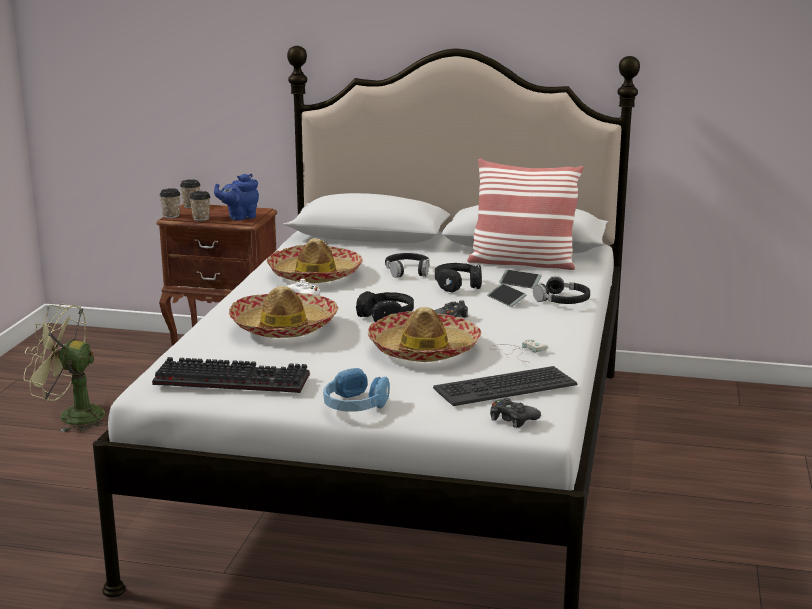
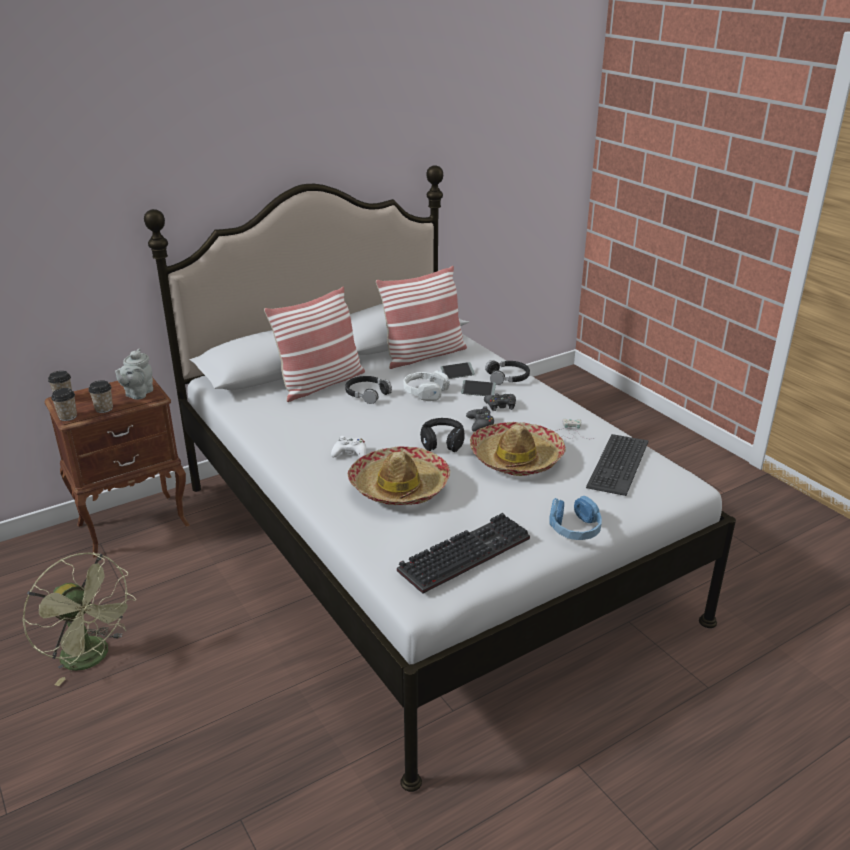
camera: 45 degrees left, 10 degrees up
(71, 416) = (92, 658): green fan -> green fan turned 105 degrees counterclockwise
(240, 217) = (138, 394): blue teapot -> grey teapot
(315, 274) = (311, 426): hat -> none
(387, 254) = (320, 383): none -> pillow
(457, 285) = (425, 392): black headphones -> white headphones
(512, 419) = (667, 487): black game controller -> black game controller (500, 405)

